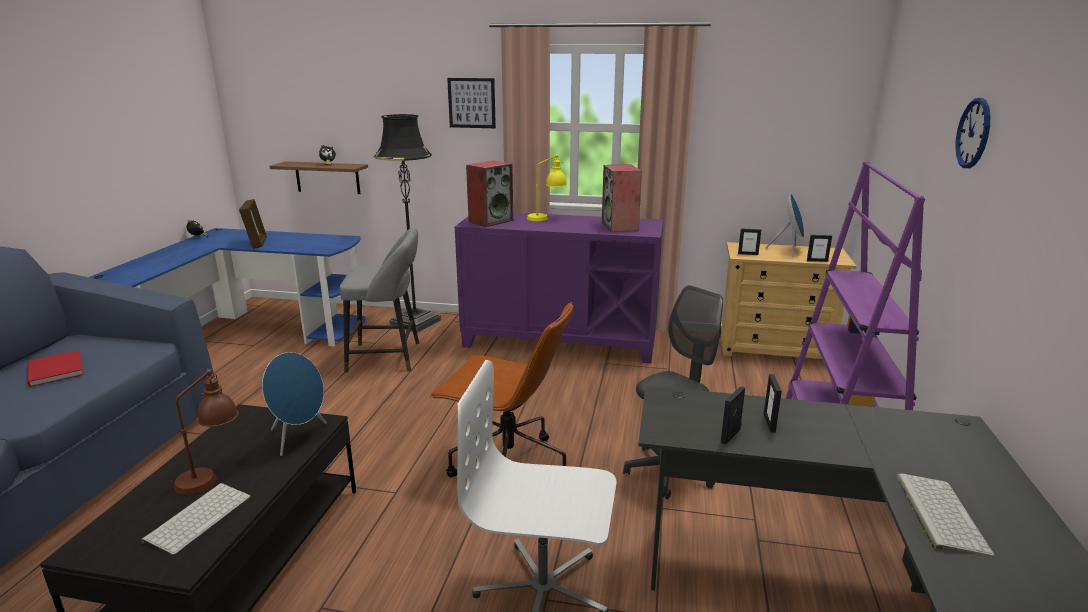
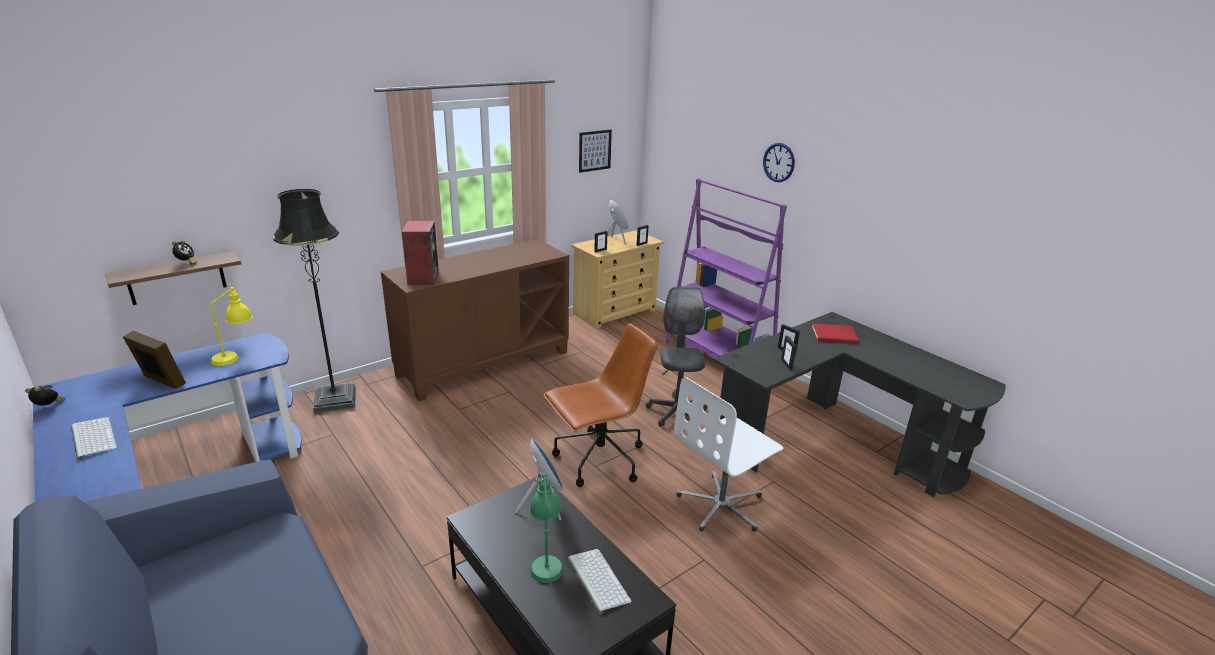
camera: 50 degrees left, 5 degrees up
(54, 371) = (221, 603): red book -> red book (836, 335)
(212, 474) = (545, 559): brown table lamp -> green table lamp
(389, 357) = (372, 439): grey stool -> none
(471, 103) = (352, 166): picture -> picture (594, 150)
(547, 218) = (459, 262): yellow table lamp -> yellow table lamp (236, 356)
(560, 341) = (484, 363): purple cabinet -> brown cabinet
(620, 226) = (526, 253): speaker -> none
(938, 512) = (883, 359): keyboard -> keyboard (92, 438)

